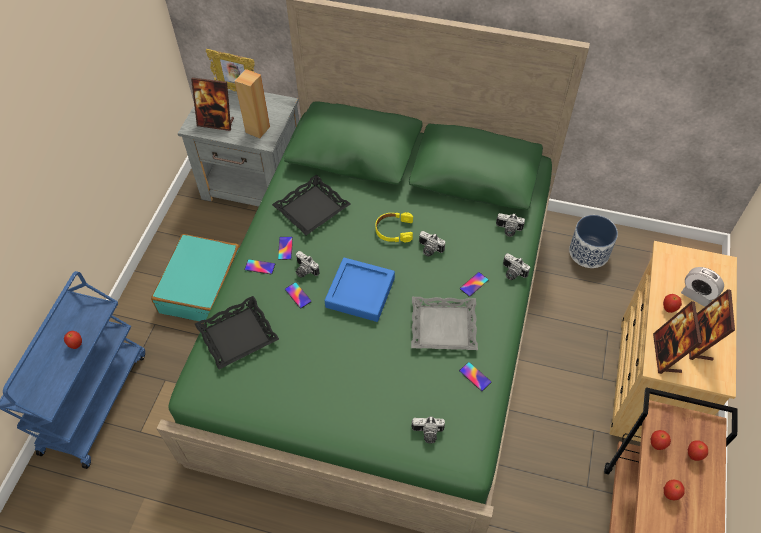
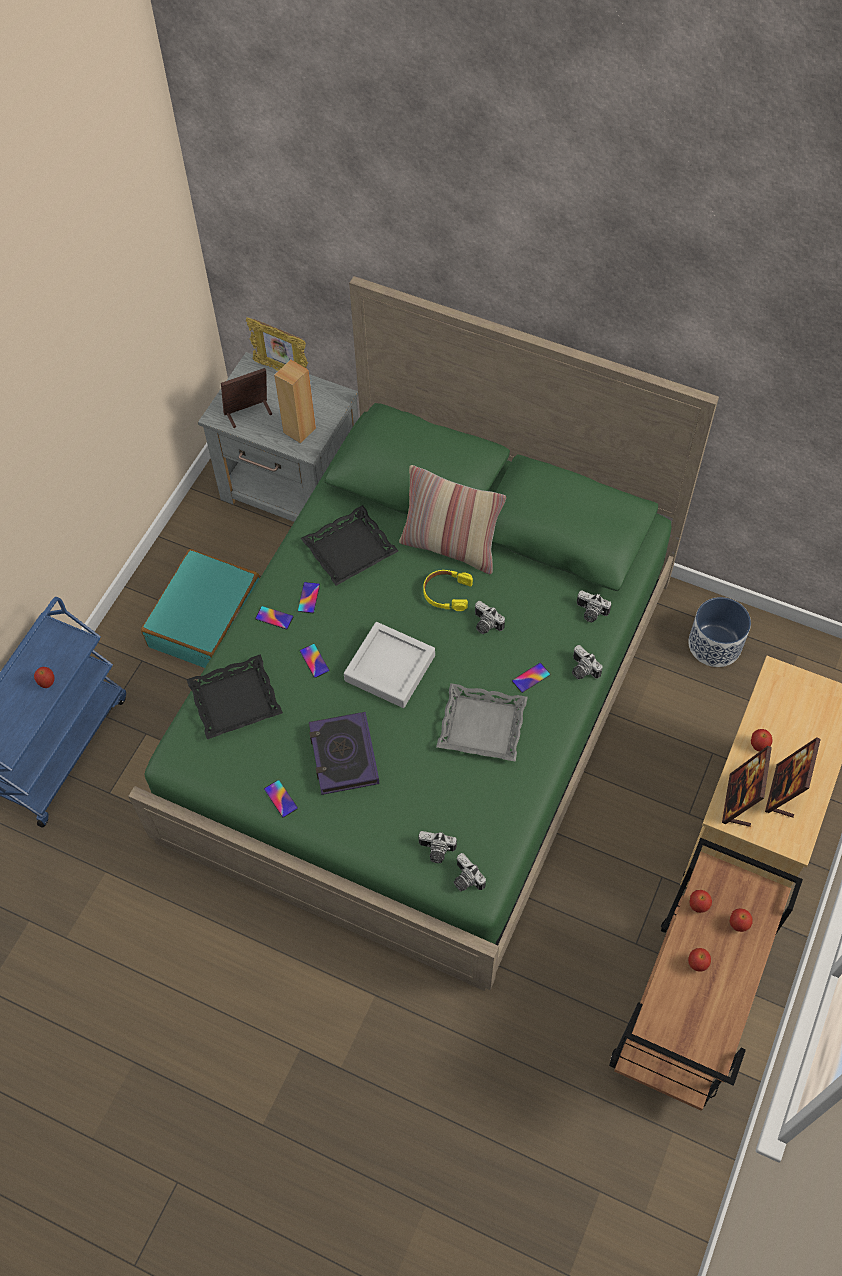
camera: 10 degrees right, 5 degrees up
(216, 122) = (248, 413): picture frame -> picture frame turned 135 degrees clockwise
(304, 271) = (327, 630): camera -> camera (465, 879)
(335, 367) = (343, 756): none -> book
(360, 292) = (390, 668): blue tray -> grey tray
(390, 197) = (450, 547): none -> pillow
(475, 376) = (506, 792): phone -> phone (280, 798)
(697, 295) = (799, 734): alarm clock -> none

